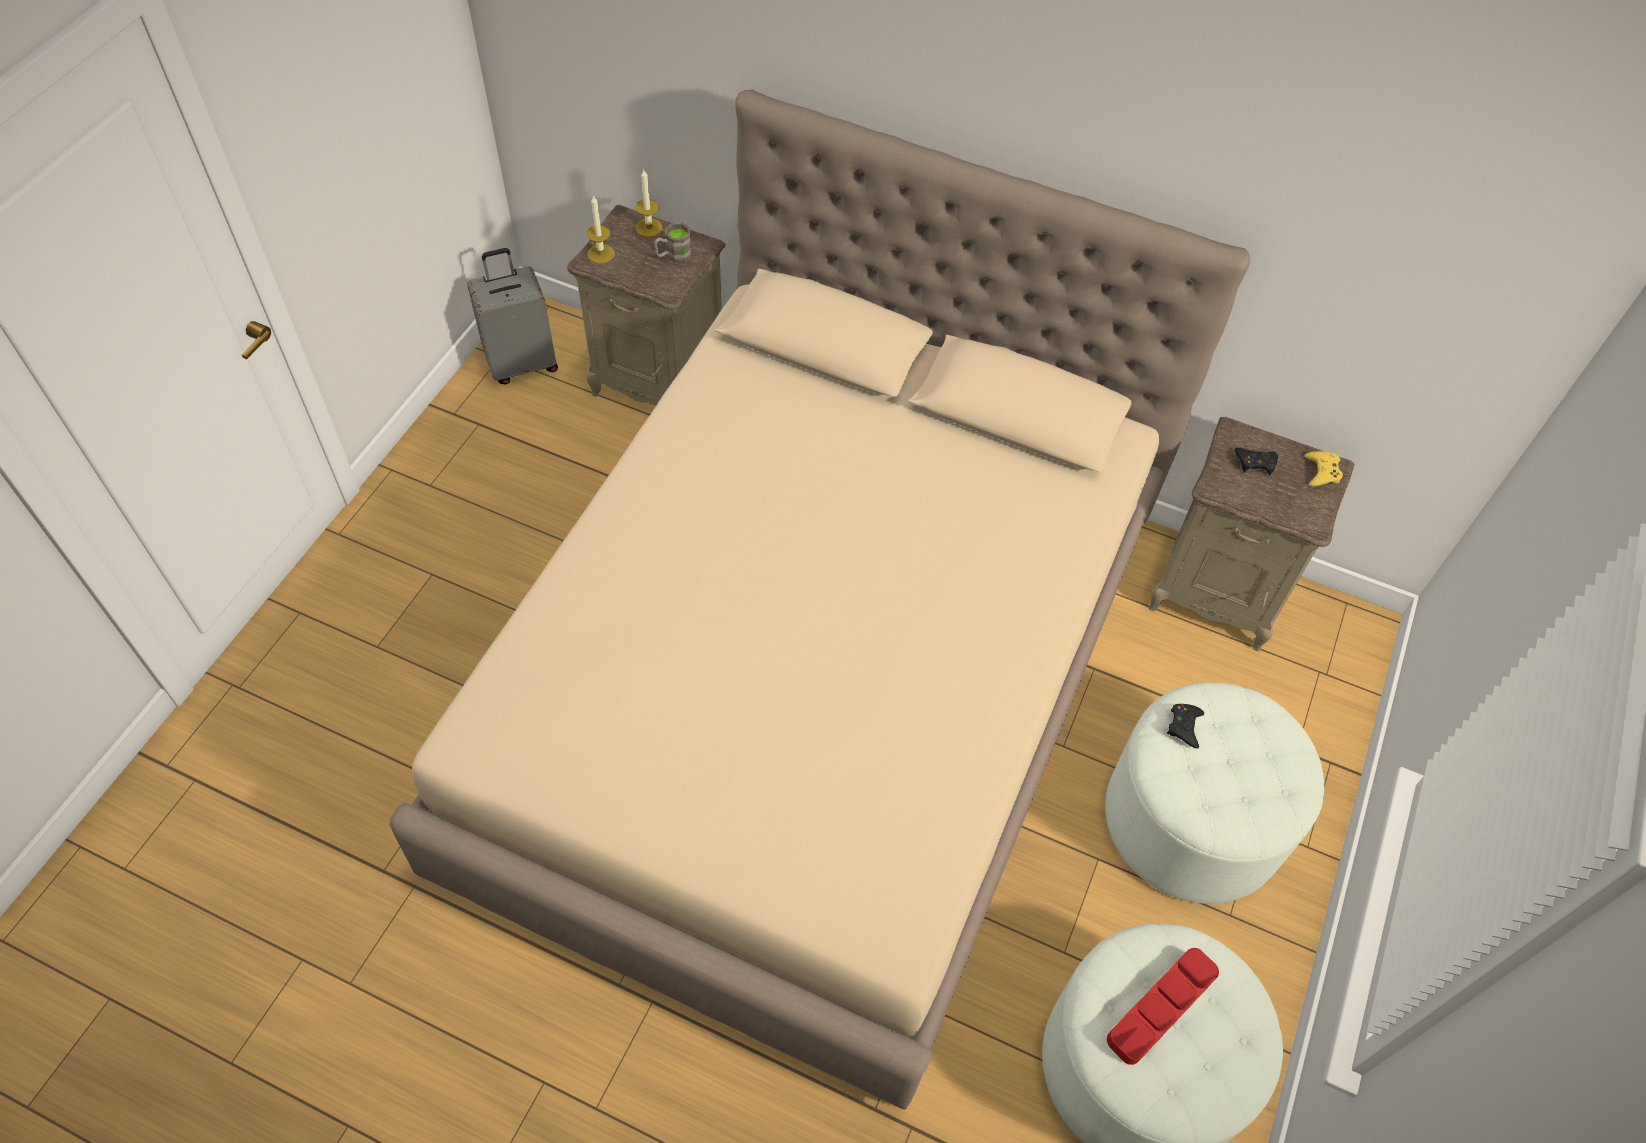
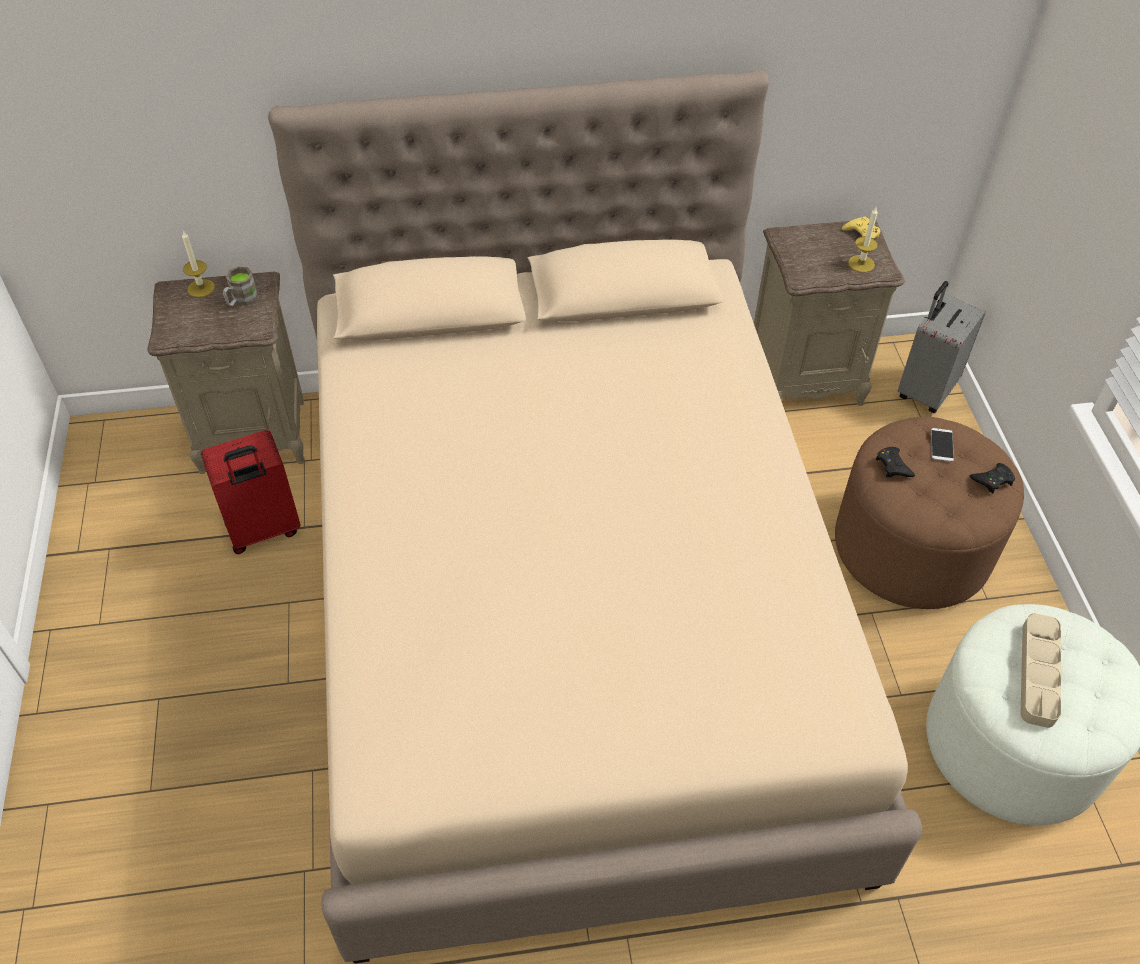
camera: 30 degrees left, 5 degrees down
(522, 363) = (113, 478): grey suitcase -> grey suitcase (925, 390)
(601, 253) = (173, 327): candle -> candle (861, 263)
(608, 474) = (263, 530): none -> red suitcase
(1161, 1007) = (1038, 672): red tray -> beige tray
(1193, 820) = (912, 546): white ottoman -> brown ottoman
(1254, 733) = (941, 445): none -> phone
(1255, 463) = (813, 249): black game controller -> black game controller (992, 480)

